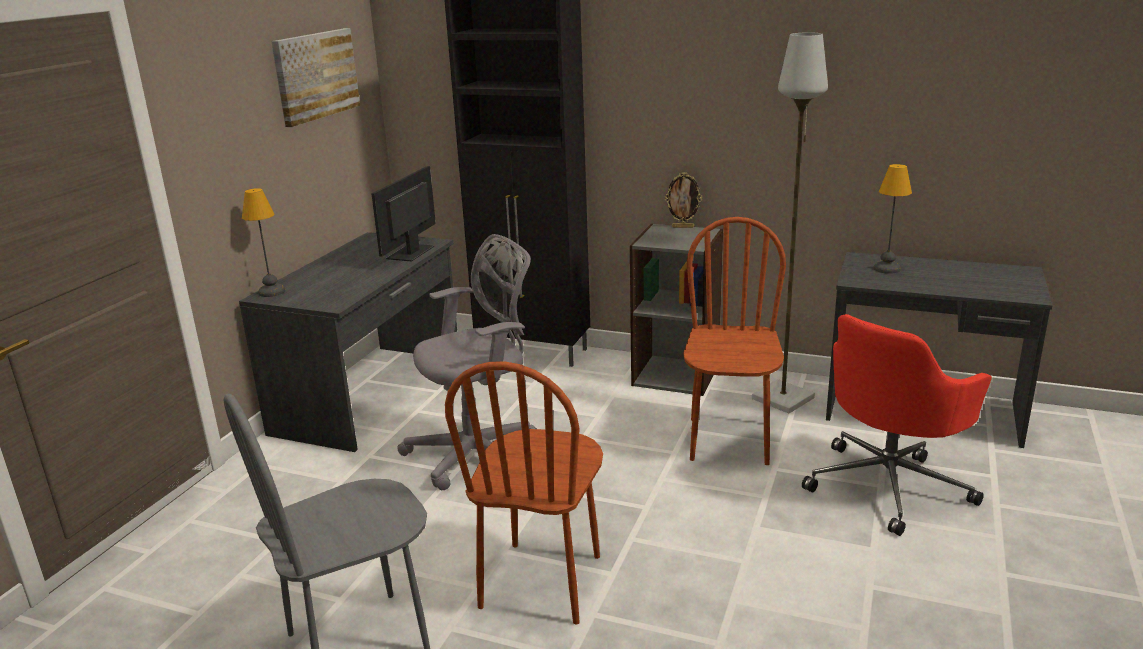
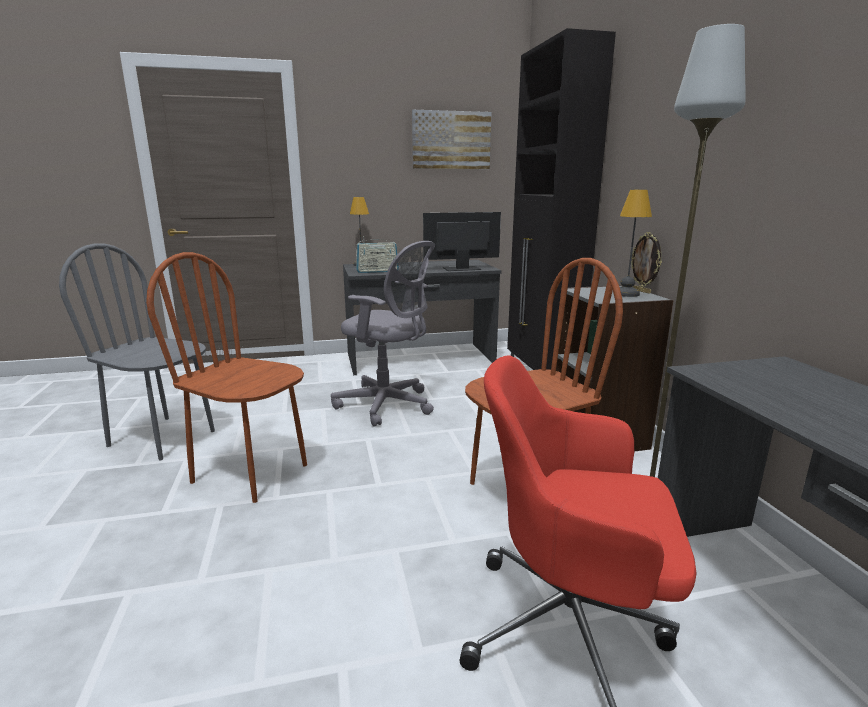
camera: 55 degrees right, 5 degrees down
(341, 293) = (377, 271): none -> radio
(542, 581) = (251, 473): brown chair -> brown chair turned 45 degrees clockwise
(886, 268) = (784, 380): table lamp -> table lamp (626, 294)

